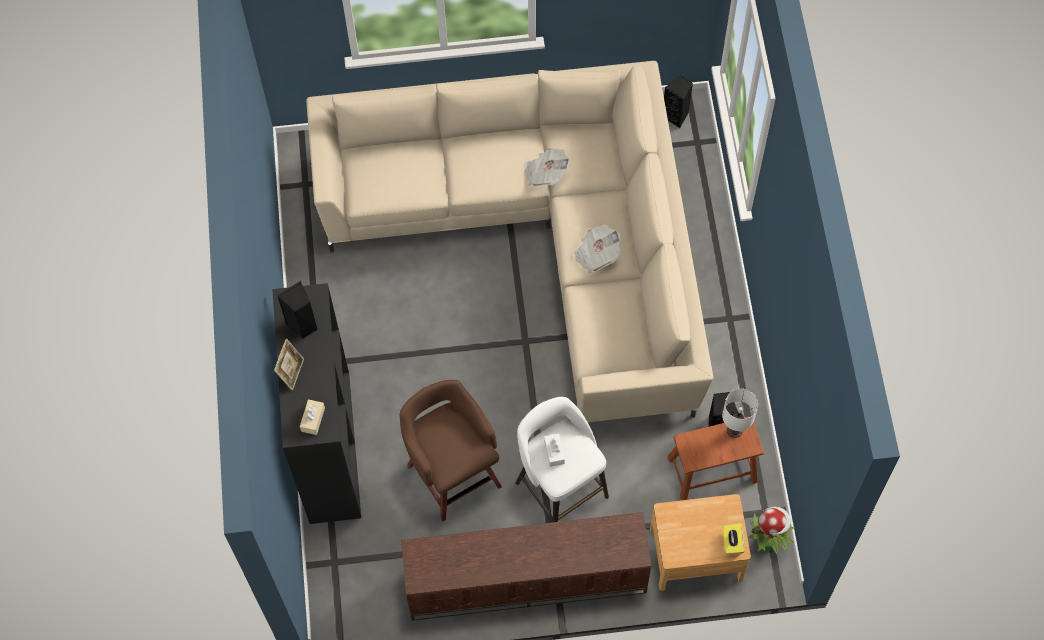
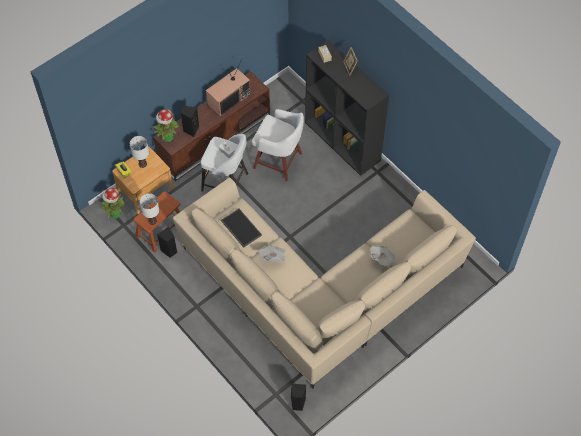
camera: 145 degrees right, 5 degrees down
(303, 325) = (362, 88): black speaker -> black speaker (191, 130)
(453, 473) = (279, 161): brown stool -> white stool
(480, 562) = (228, 98): none -> television
(545, 173) = (329, 283): newspaper -> newspaper (383, 259)
(614, 324) = (240, 228): none -> tray
(628, 549) = (167, 137): none -> potted plant
(694, 539) = (142, 164): none -> white table lamp

